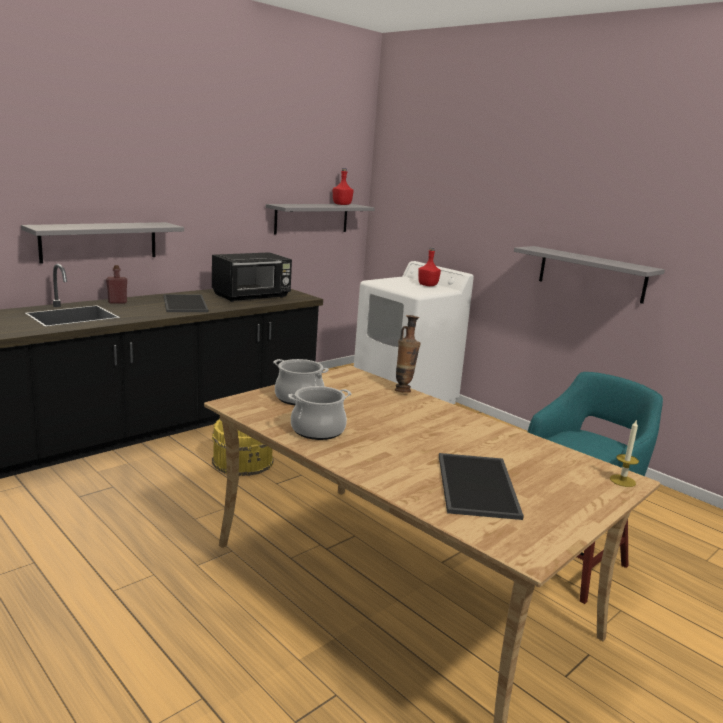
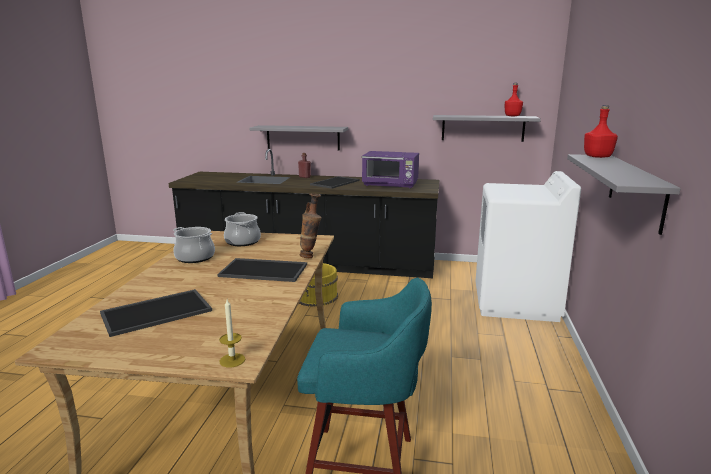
camera: 55 degrees right, 0 degrees up
(252, 296) = (391, 185): black microwave -> purple microwave
(415, 415) = (265, 270): none -> tray
(428, 285) = (537, 193): red bottle -> red bottle (598, 157)

